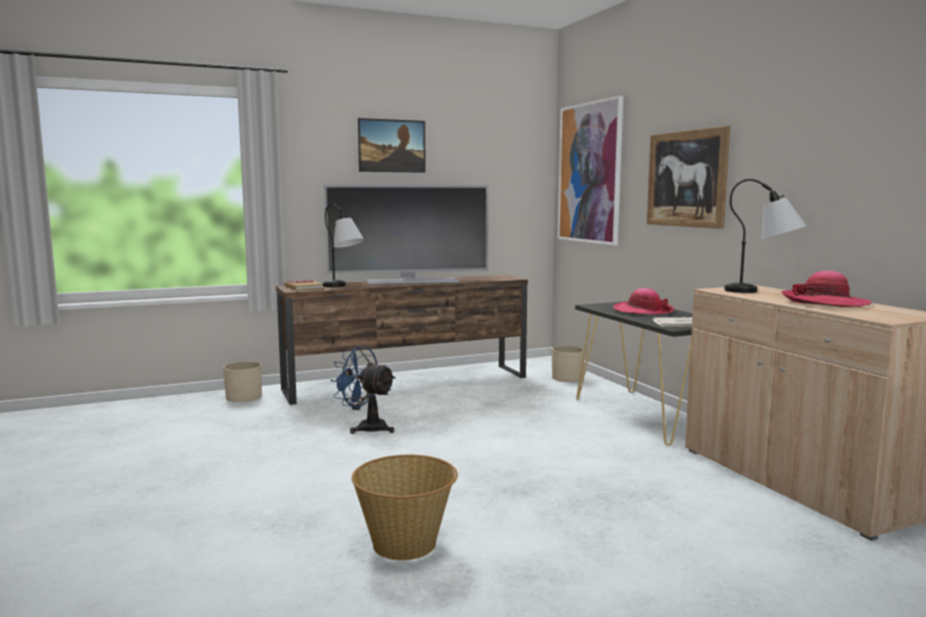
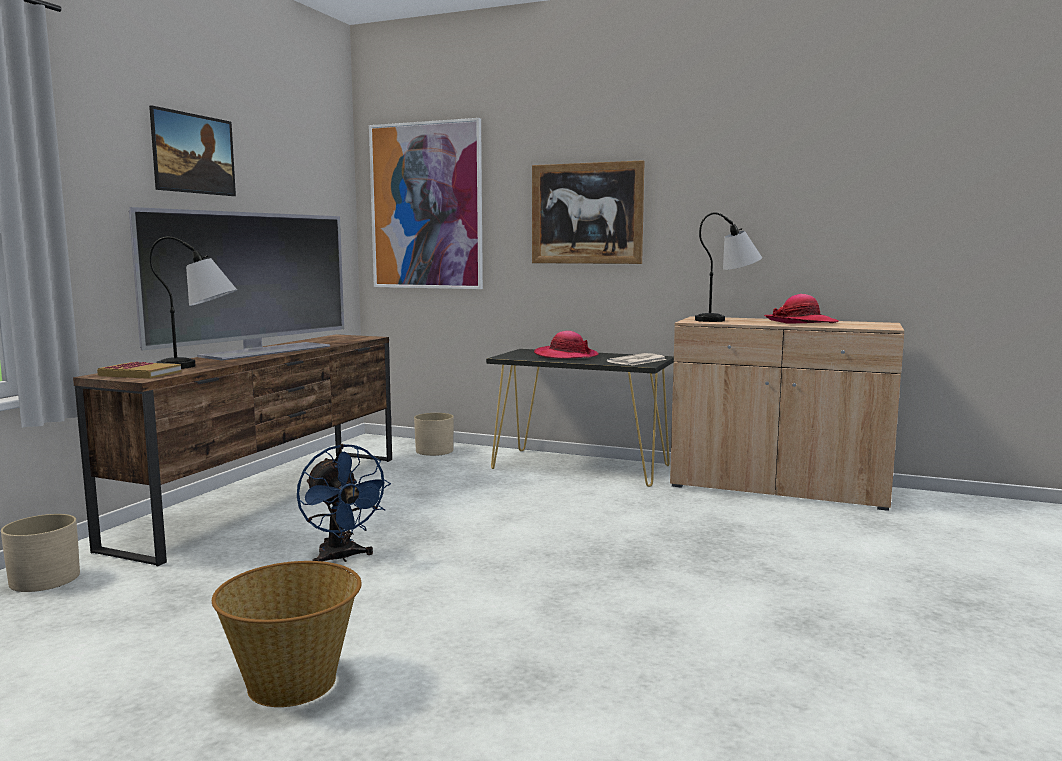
camera: 45 degrees left, 0 degrees up
(366, 427) = (341, 558): blue fan -> blue fan turned 105 degrees counterclockwise
(406, 543) = (669, 646): basket -> basket (293, 682)

